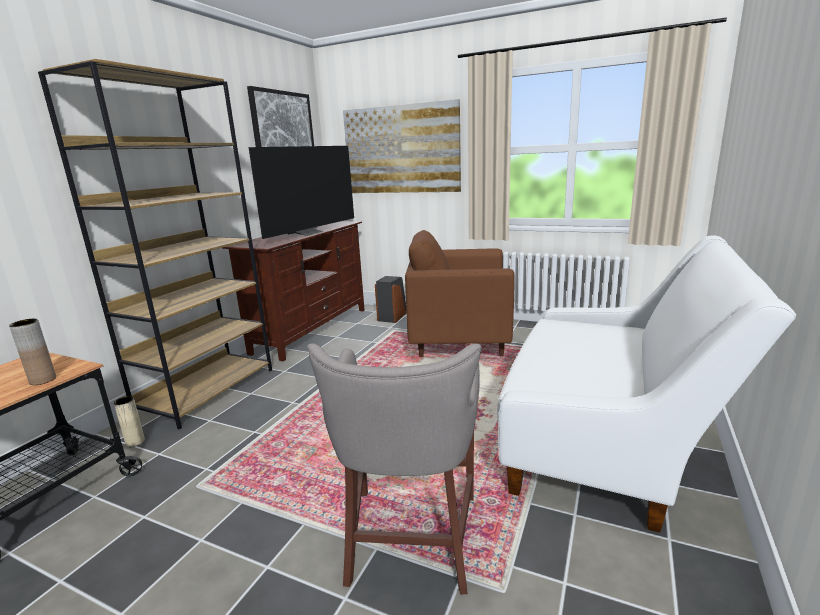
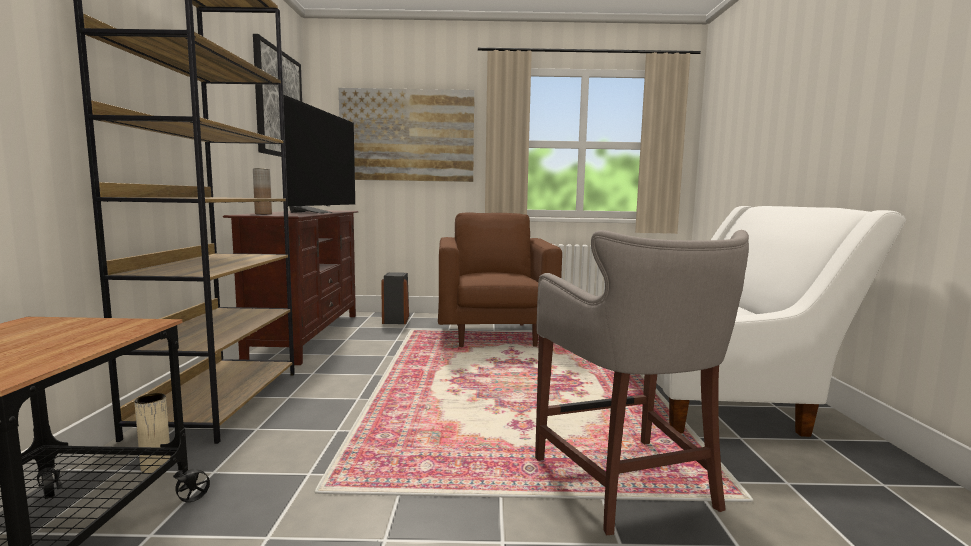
camera: 25 degrees left, 10 degrees down
(43, 380) = (105, 335): brown vase -> brown vase (263, 214)
(458, 343) = (494, 334): brown armchair -> brown armchair turned 105 degrees clockwise

